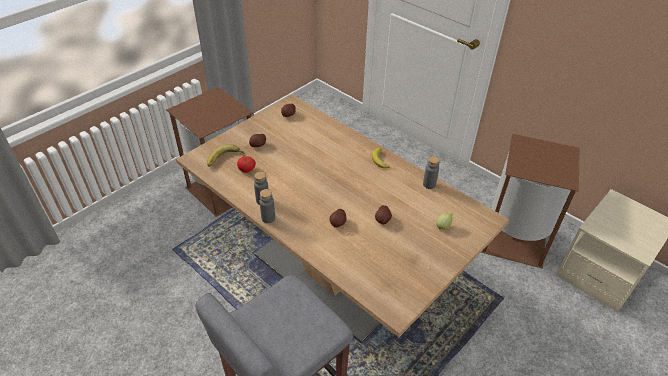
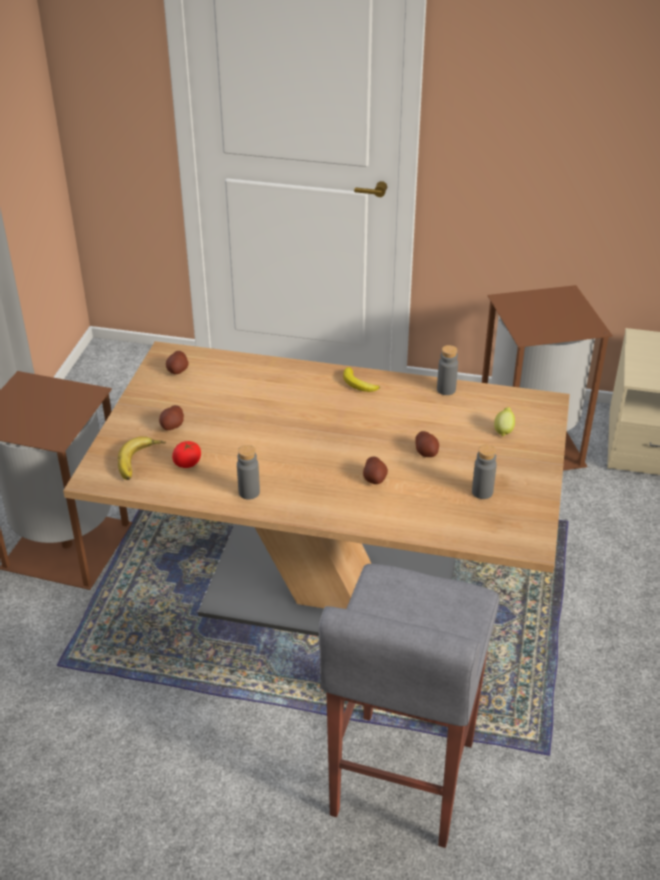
camera: 30 degrees left, 5 degrees down
(268, 218) = (278, 510): grey bottle -> grey bottle (482, 492)

